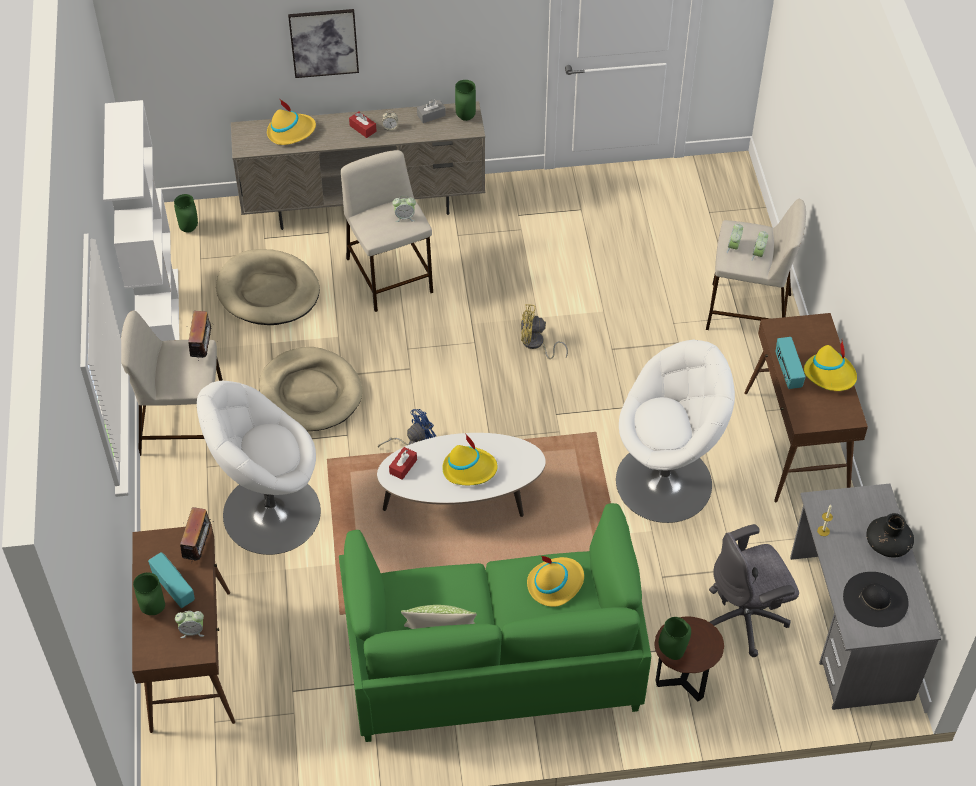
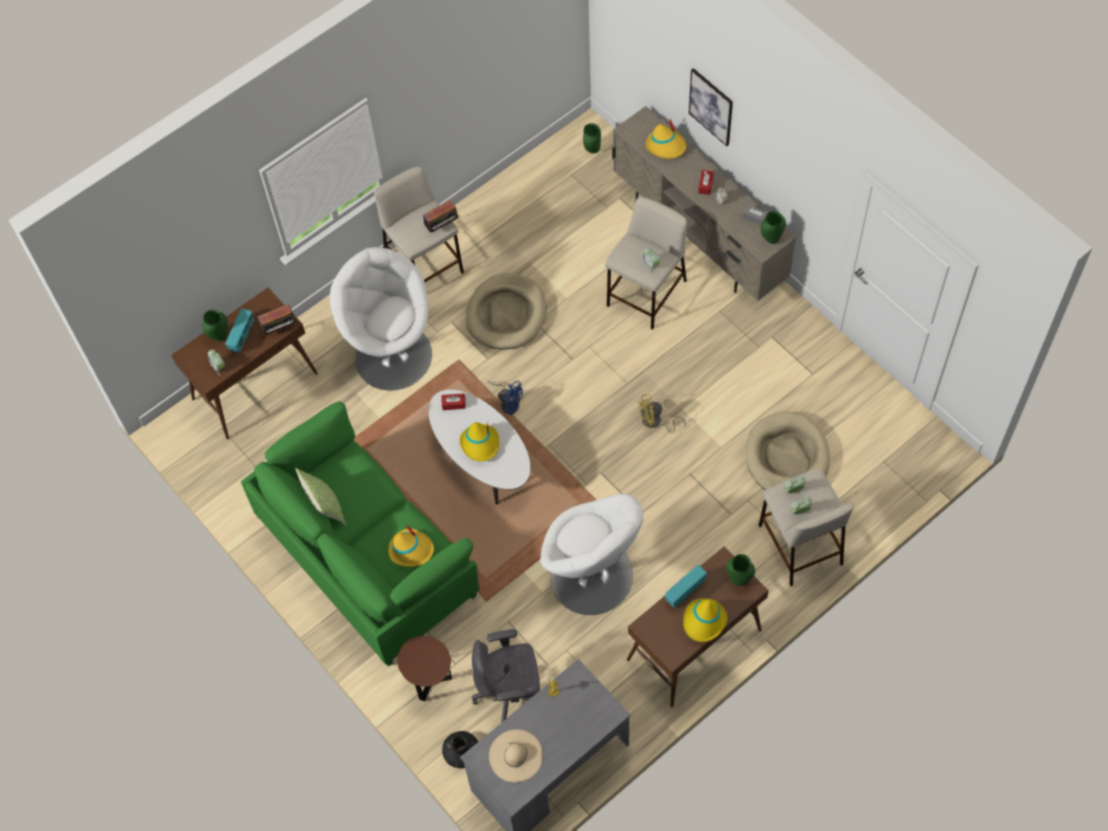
camera: 60 degrees right, 10 degrees up
(160, 317) = (503, 187): white bookcase -> none
(268, 291) = (574, 232): beige dog bed -> beige dog bed (787, 458)
(536, 344) = (655, 422): yellow fan -> yellow fan turned 75 degrees counterclockwise
(672, 654) = (409, 654): green vase -> green vase (738, 580)
(745, 618) = (510, 694): grey office chair -> grey office chair turned 45 degrees counterclockwise
(875, 599) = (516, 756): black hat -> beige hat
(887, 543) = (572, 740): black vase -> black vase (462, 752)

